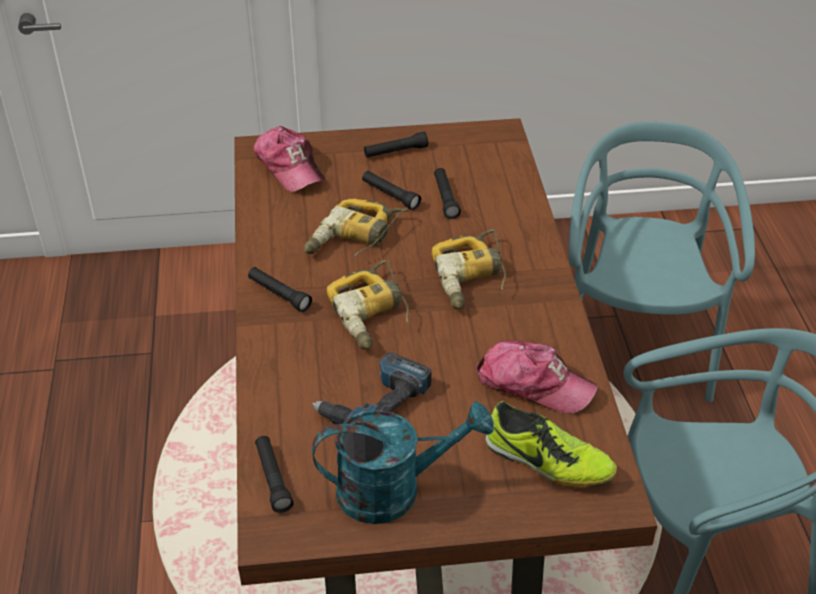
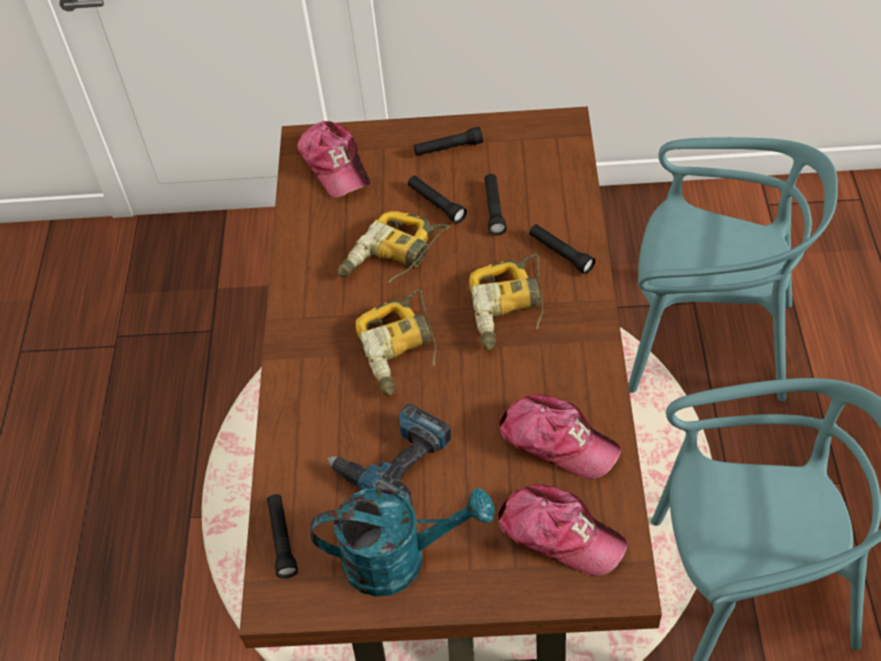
camera: 10 degrees right, 10 degrees up
(279, 294) = (309, 323): black flashlight -> black flashlight (560, 253)
(548, 461) = (559, 534): shoe -> cap
(633, 346) = (708, 340): turquoise chair -> turquoise chair turned 90 degrees clockwise

